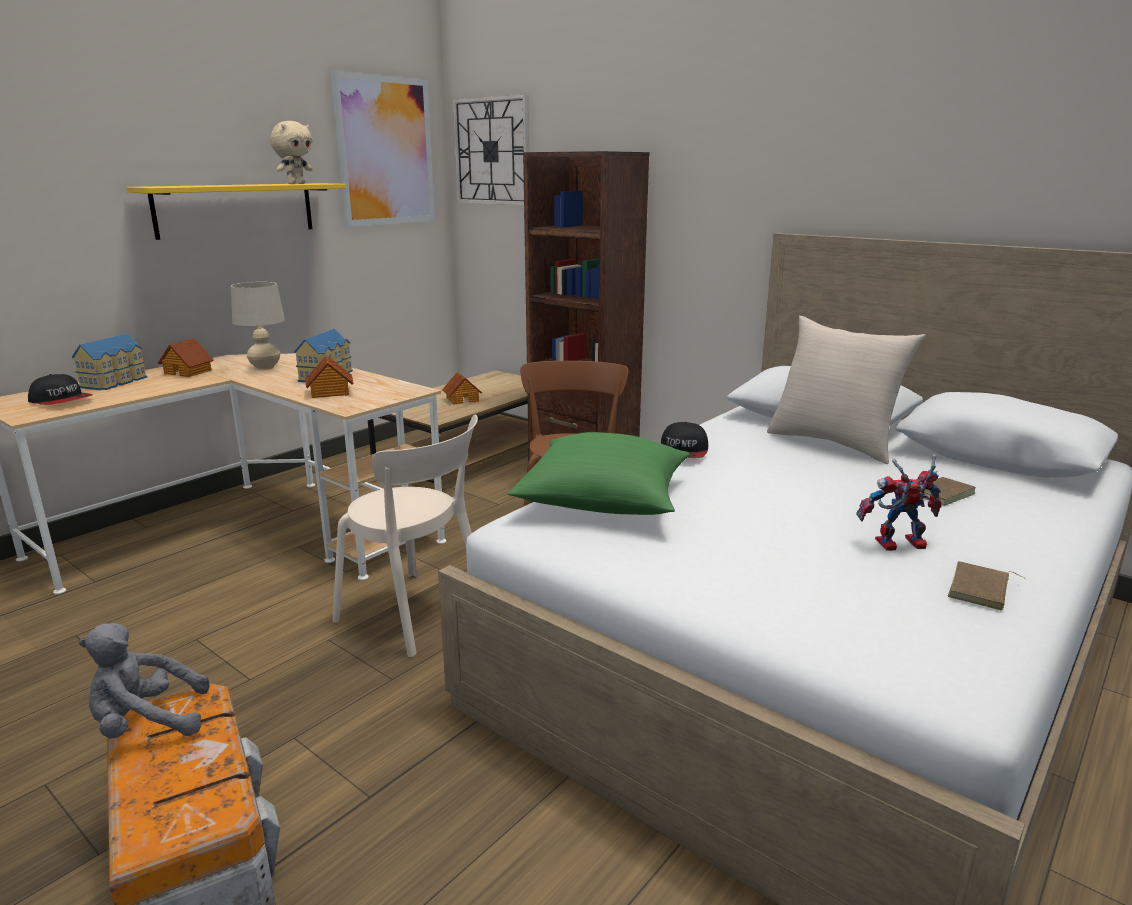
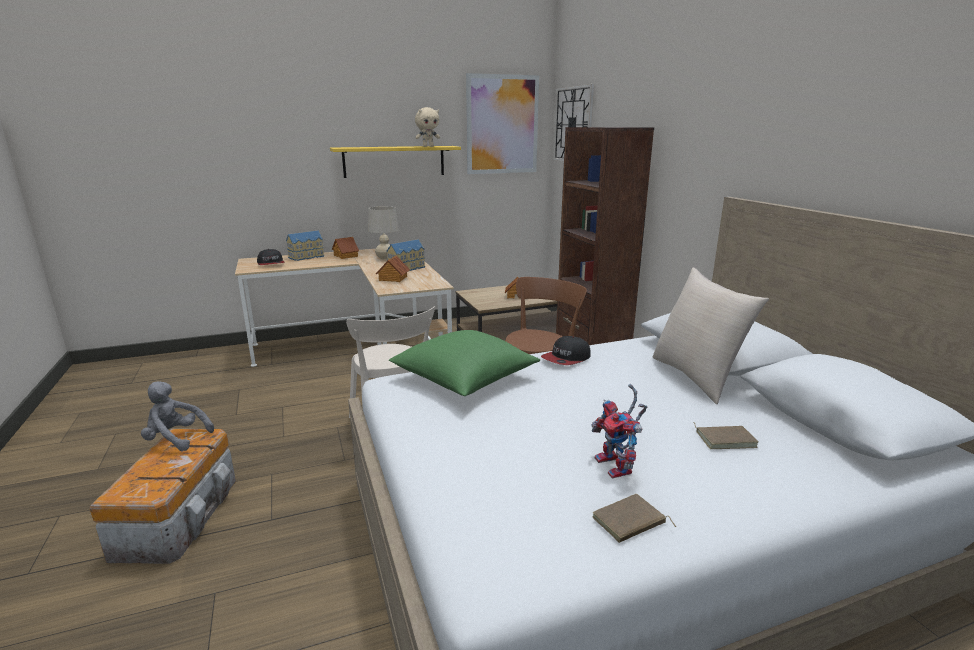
camera: 30 degrees right, 0 degrees up
(897, 546) = (617, 467): toy robot -> toy robot turned 135 degrees counterclockwise

